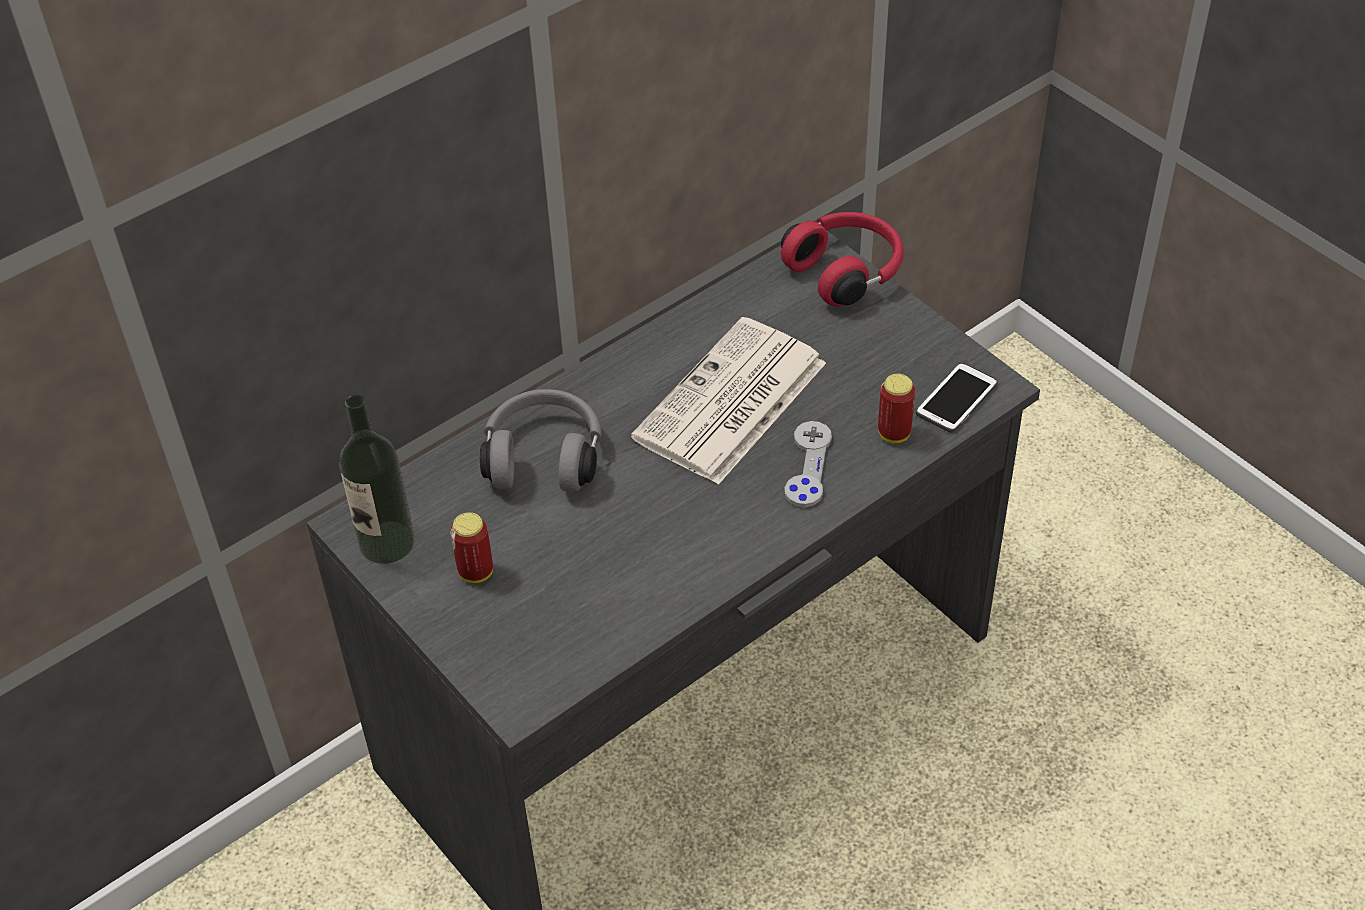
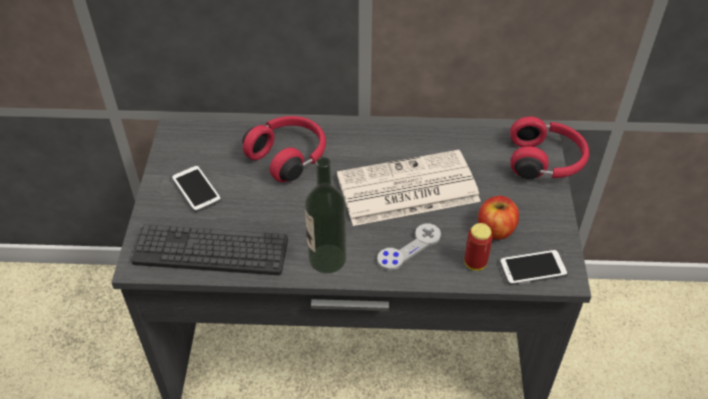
camera: 40 degrees right, 0 degrees up
(386, 542) = (178, 149): bottle -> bottle (327, 258)
(476, 572) = (196, 189): can -> phone
(544, 456) = (289, 156): grey headphones -> red headphones
(587, 627) = (211, 251): none -> keyboard
(875, 383) = (495, 229): none -> apple

